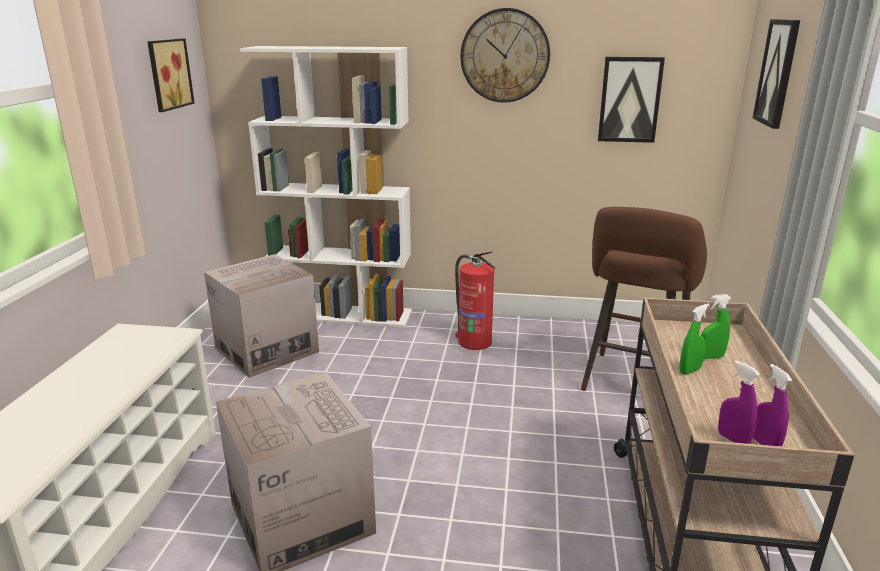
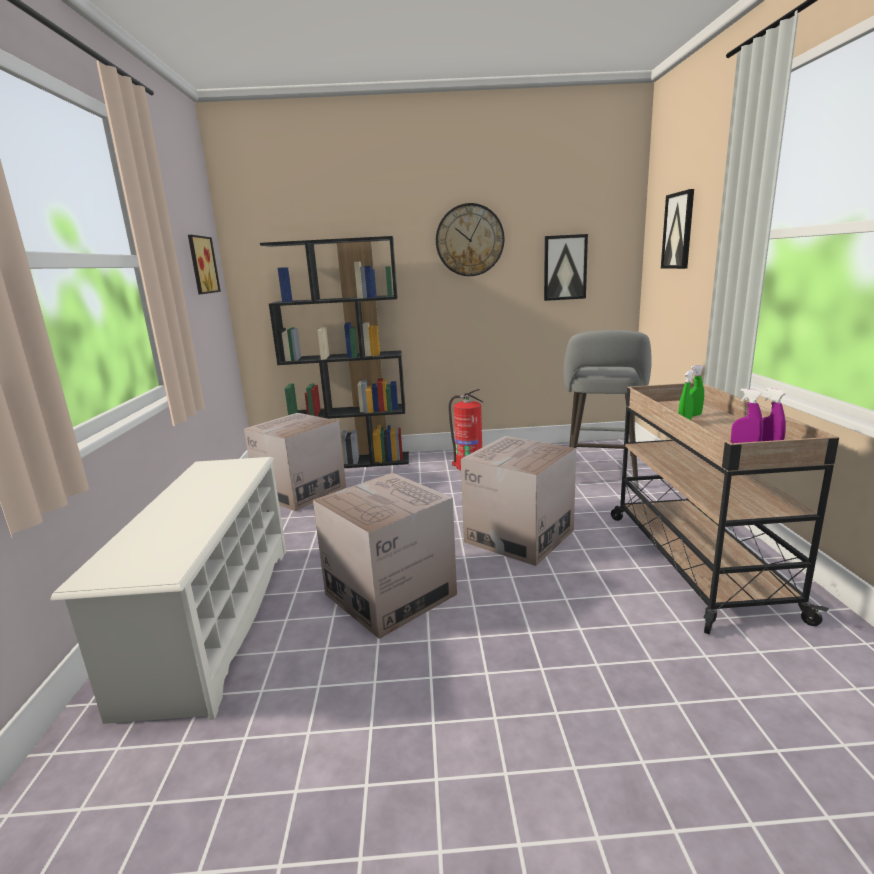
camera: 10 degrees left, 5 degrees down
(342, 314) = (353, 462): white bookcase -> black bookcase
(487, 460) = (519, 536): none -> cardboard box
(631, 384) = (601, 476): brown stool -> grey stool

